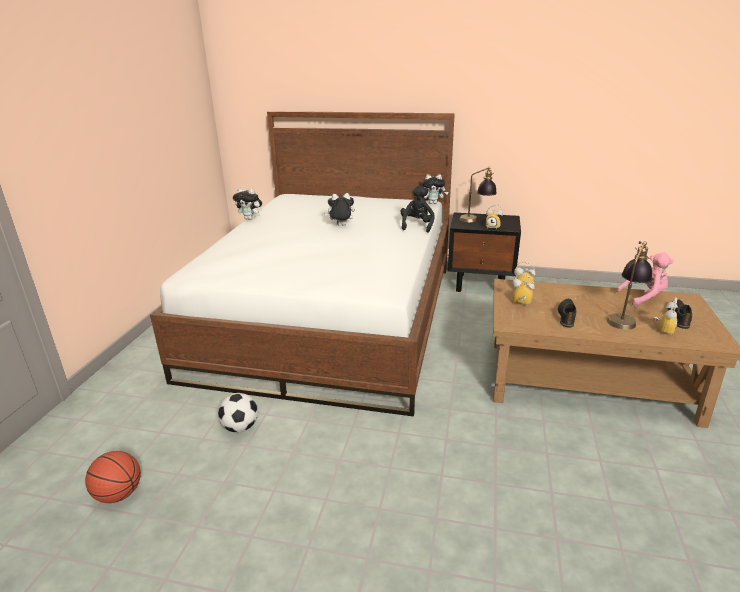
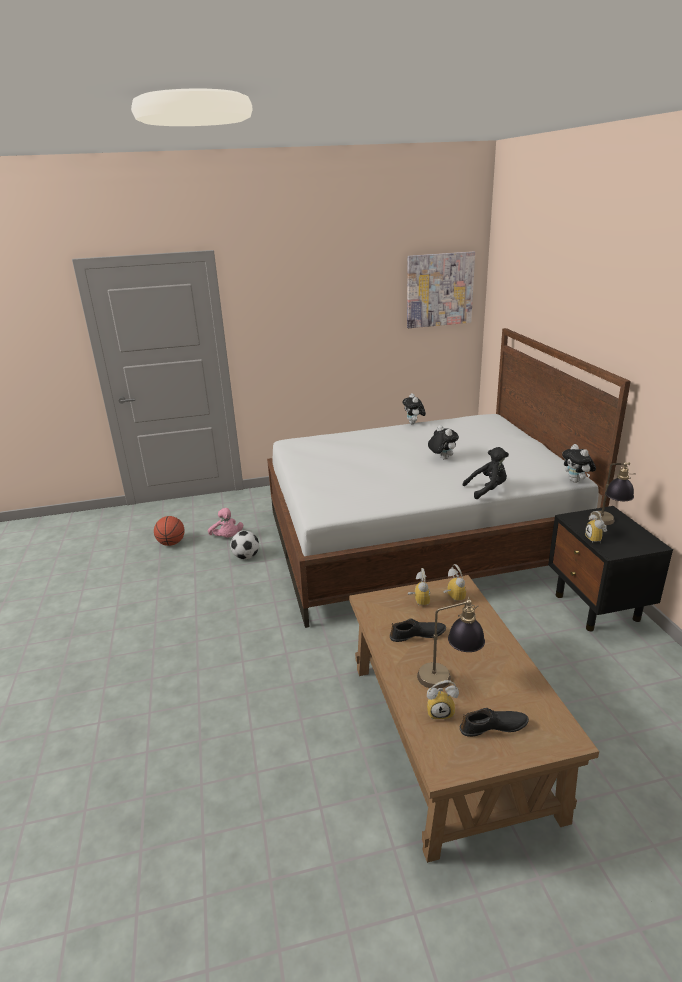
camera: 65 degrees right, 0 degrees up
(183, 82) = (439, 290): none -> picture
(644, 297) = (527, 692): pink plush toy -> pink plush toy (227, 537)

